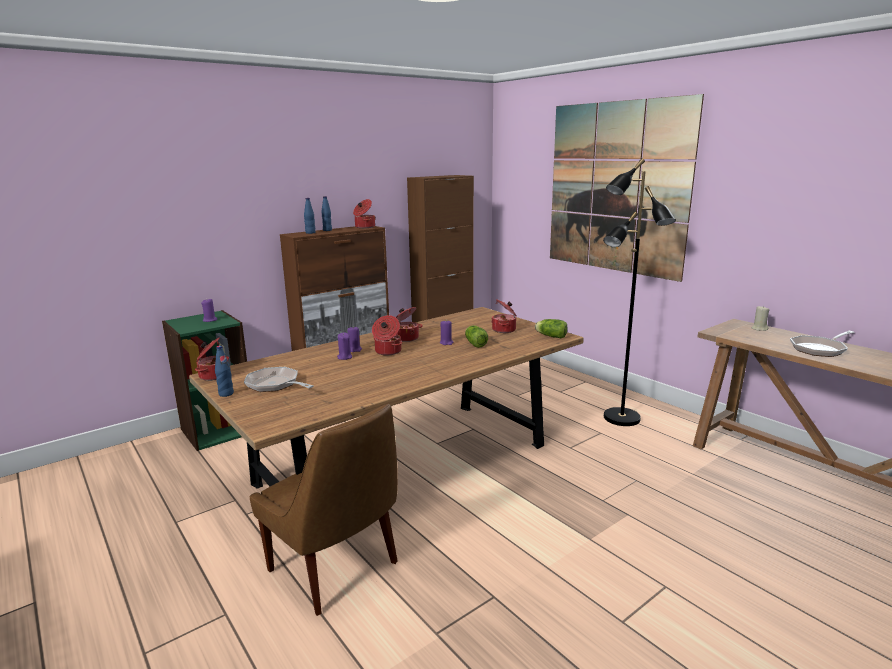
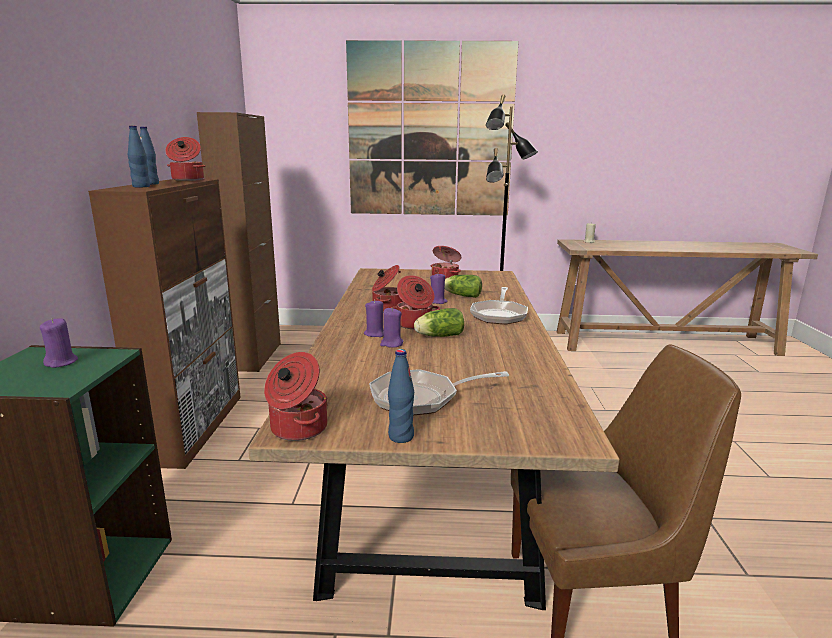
camera: 50 degrees left, 0 degrees up
(550, 336) = (492, 275): lettuce -> lettuce (438, 336)
(820, 349) = (646, 245): frying pan -> frying pan (499, 315)

